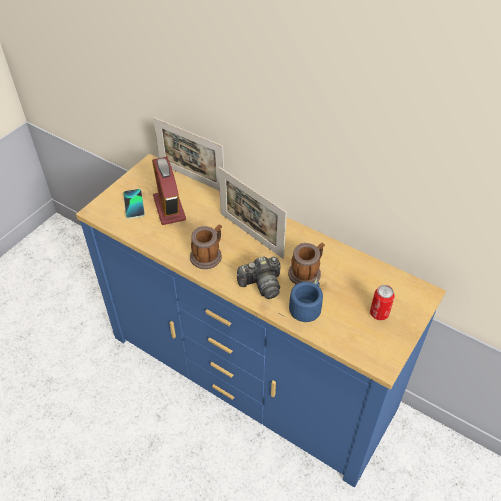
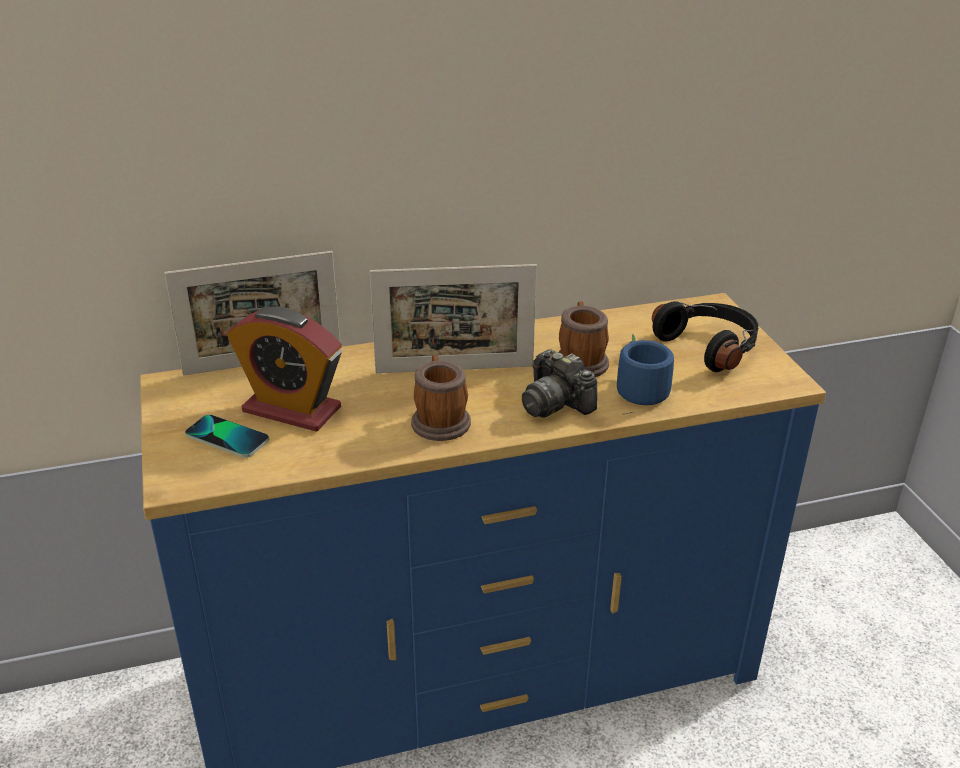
camera: 50 degrees left, 15 degrees down
(261, 284) = (555, 403): camera -> camera turned 120 degrees clockwise
(379, 313) = (710, 346): can -> black headphones

